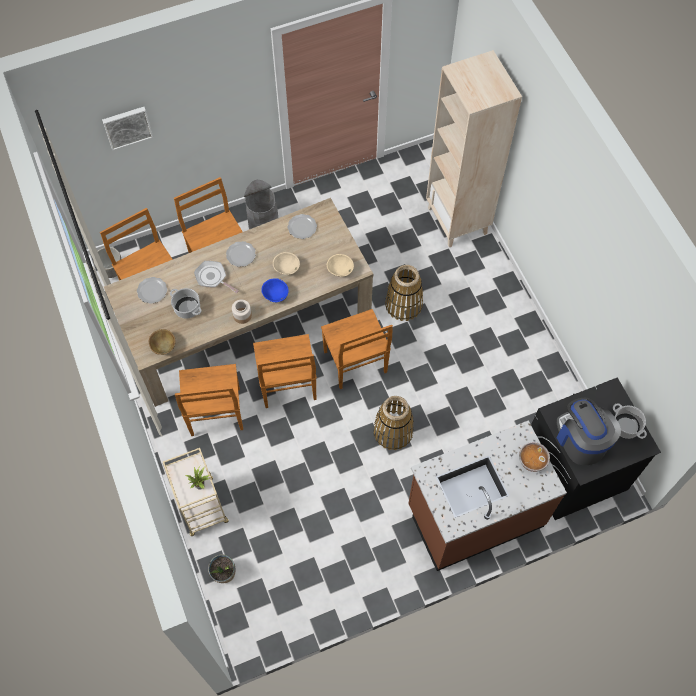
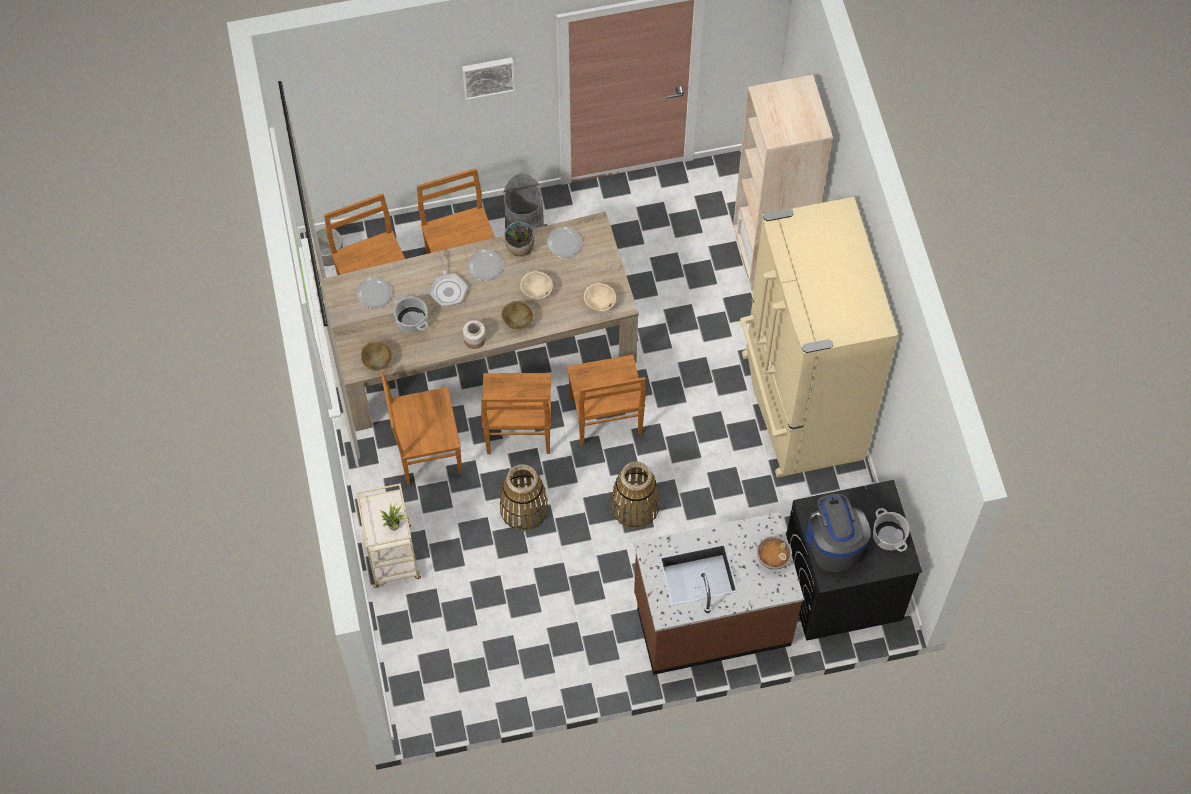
camera: 10 degrees right, 0 degrees up
(127, 126) = (375, 99): picture -> picture (488, 76)
(213, 278) = (447, 289): frying pan -> frying pan turned 150 degrees counterclockwise
(215, 413) = (426, 451): brown chair -> brown chair turned 75 degrees clockwise
(224, 573) = (406, 636): potted plant -> potted plant (520, 248)
(275, 295) = (517, 321): blue bowl -> brown bowl
(403, 304) = (679, 354): basket -> basket (524, 509)
(506, 331) = (799, 407): none -> beige fridge

